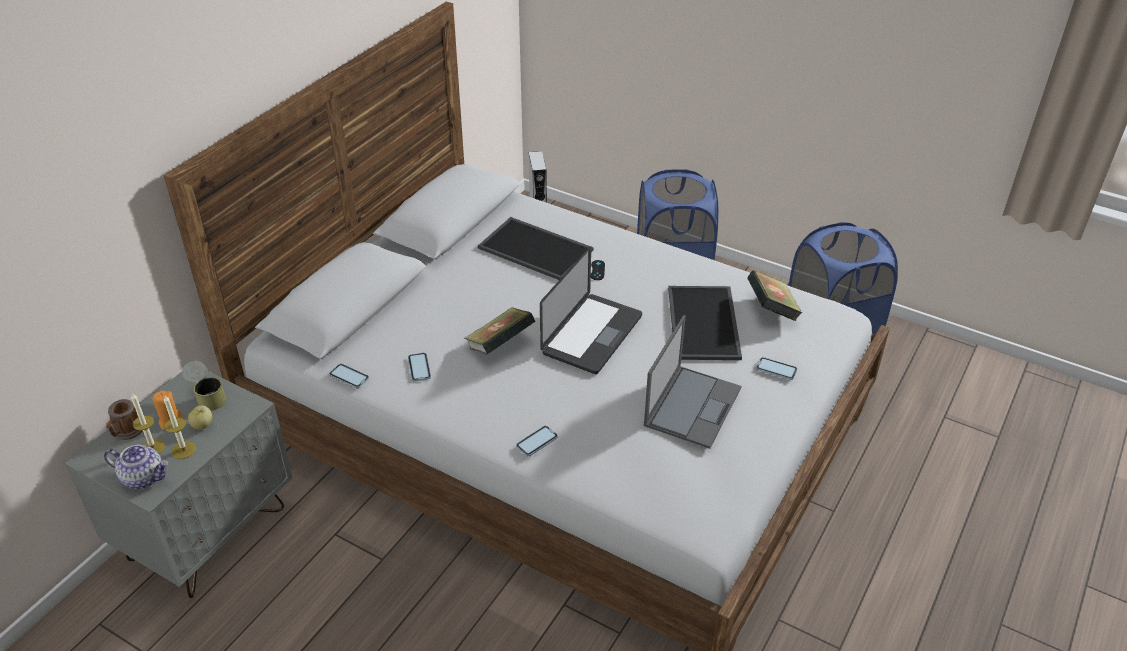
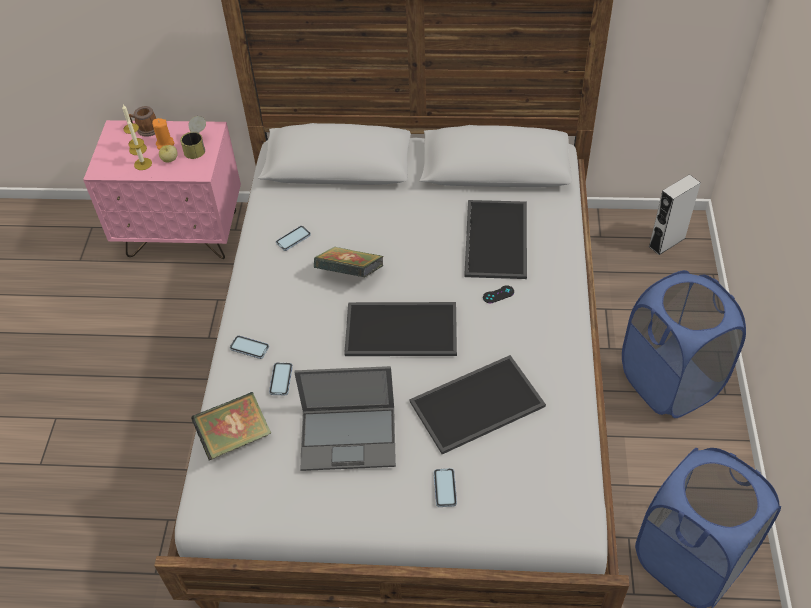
camera: 65 degrees right, 10 degrees up
(144, 477) = (110, 160): teapot -> none
(208, 534) = (183, 234): grey nightstand -> pink nightstand
(349, 377) = (260, 206): phone -> phone (281, 379)
(592, 335) = (402, 328): laptop -> tray
(771, 310) = (536, 454): book -> book (235, 437)

